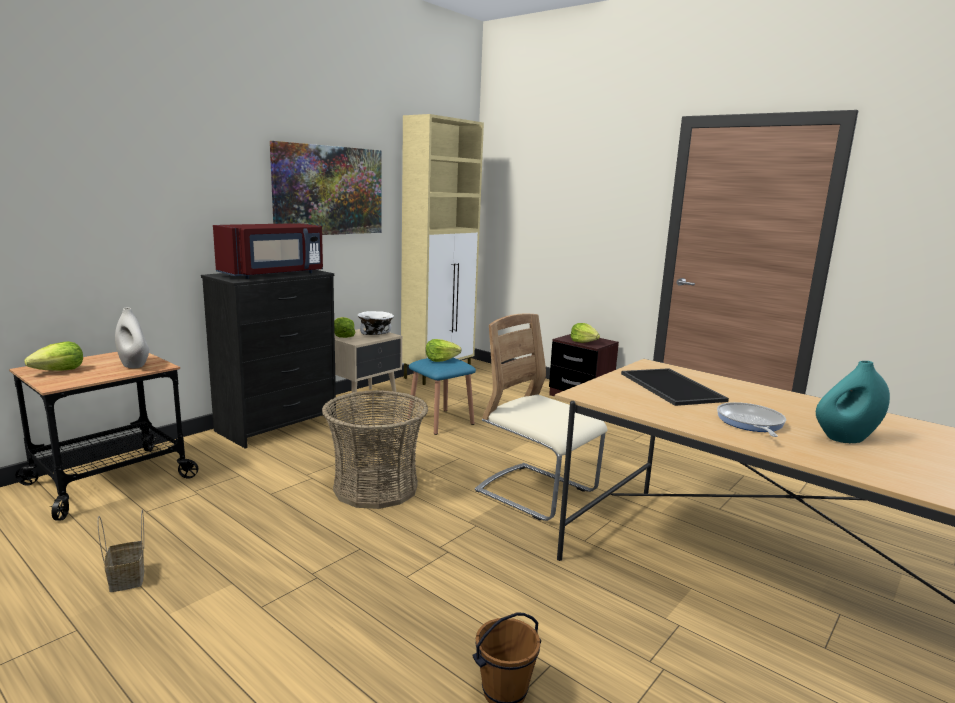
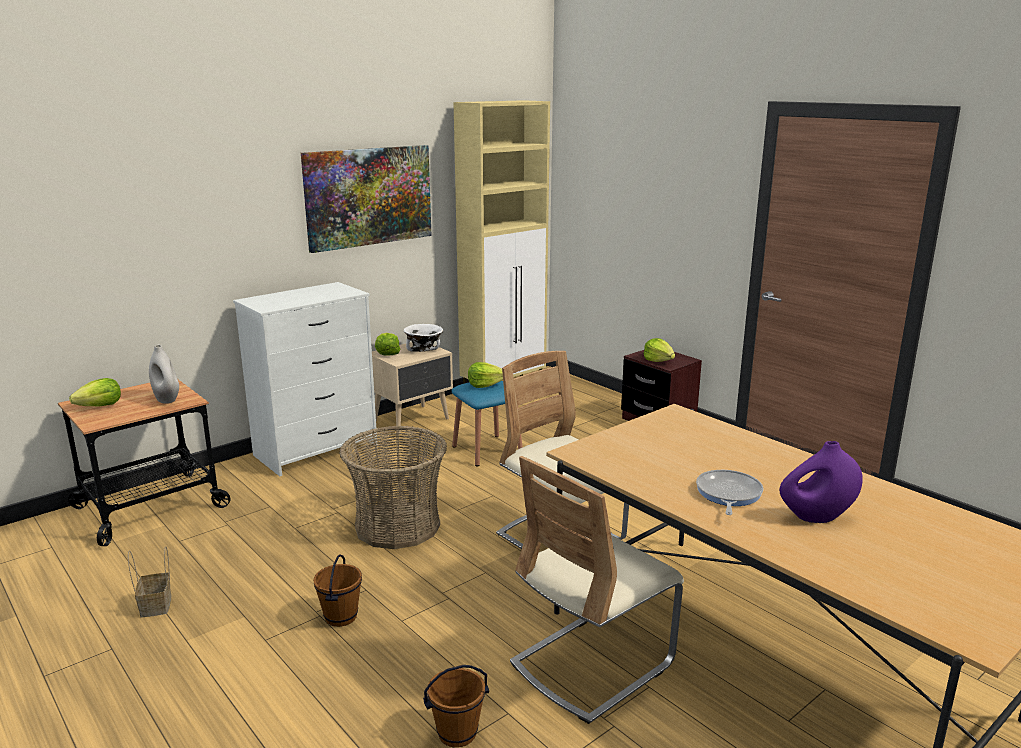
camera: 10 degrees right, 5 degrees up
(274, 274) = (305, 297): red microwave -> none
(277, 425) = (316, 450): black dresser -> white dresser
(340, 577) = (340, 617): none -> brown bucket
(614, 606) = (592, 664): none -> beige chair
(669, 386) = (675, 444): tray -> none
(846, 439) = (816, 517): turquoise vase -> purple vase

